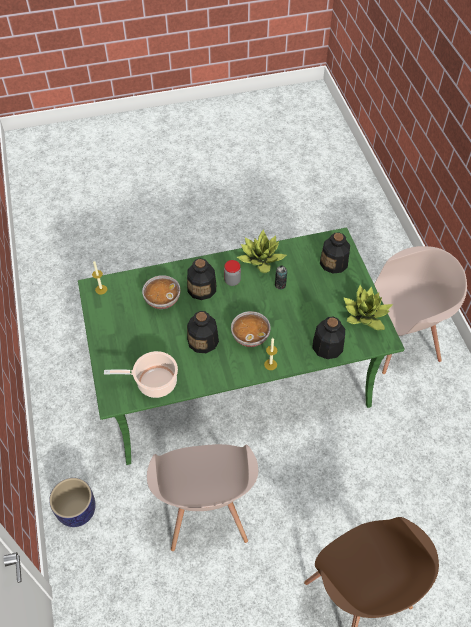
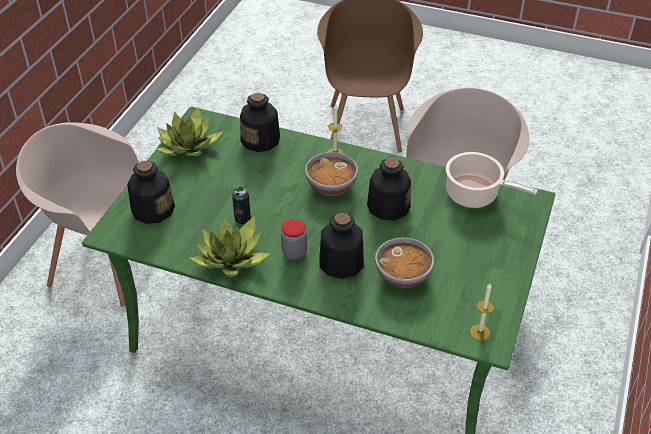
camera: 145 degrees left, 10 degrees down
(77, 510) = (590, 299): planter -> none

